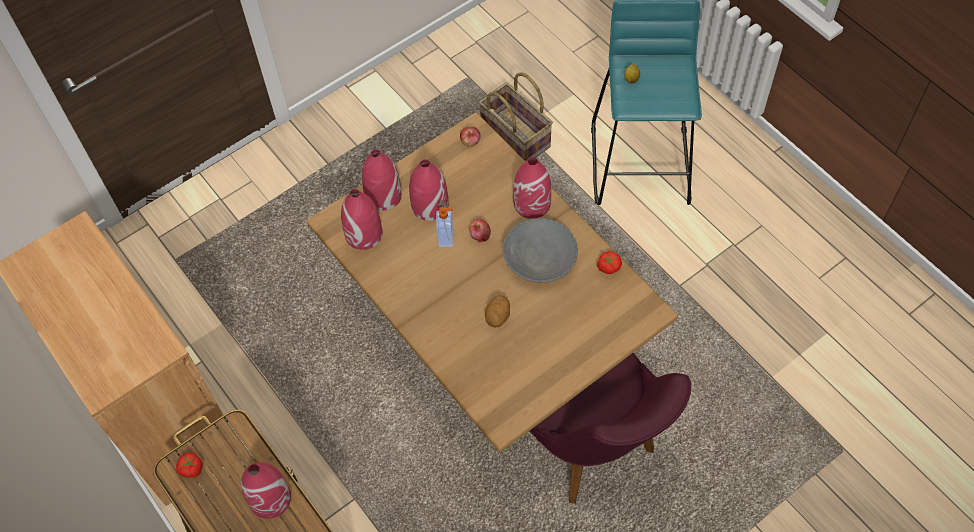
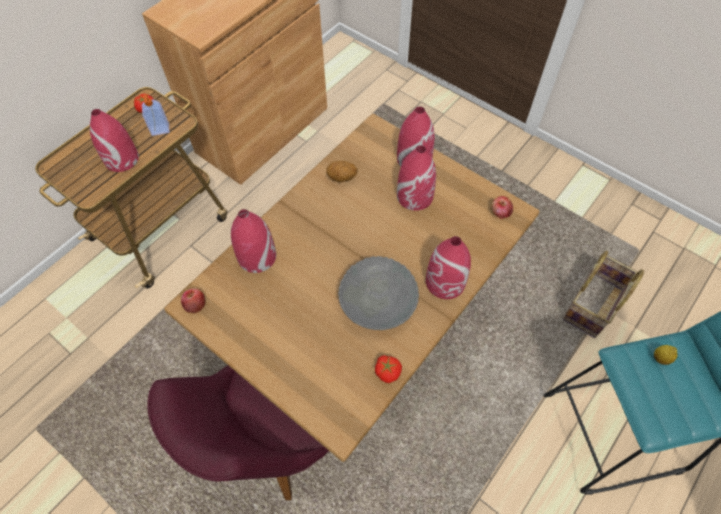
camera: 75 degrees right, 0 degrees up
(364, 234) = (368, 154): red vase -> red vase (256, 256)
(446, 238) = (382, 217): soap dispenser -> soap dispenser (160, 130)
(480, 236) = (392, 243): apple -> apple (195, 305)
(498, 317) = (304, 278): potato -> potato (342, 178)

